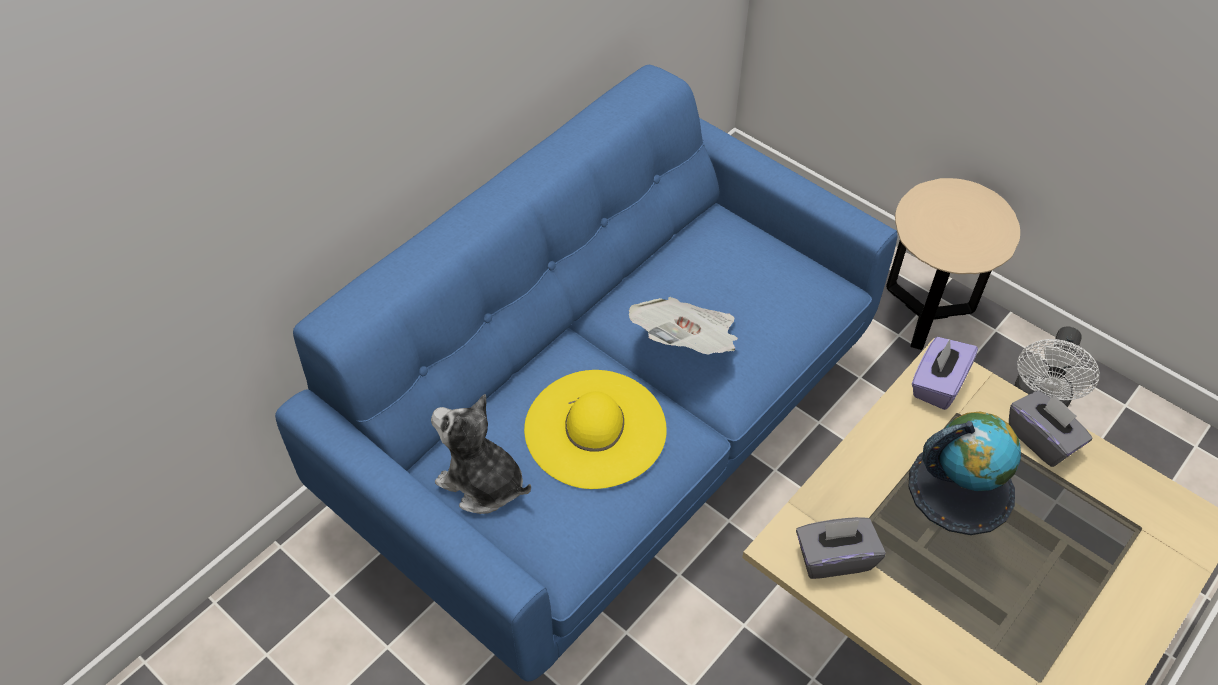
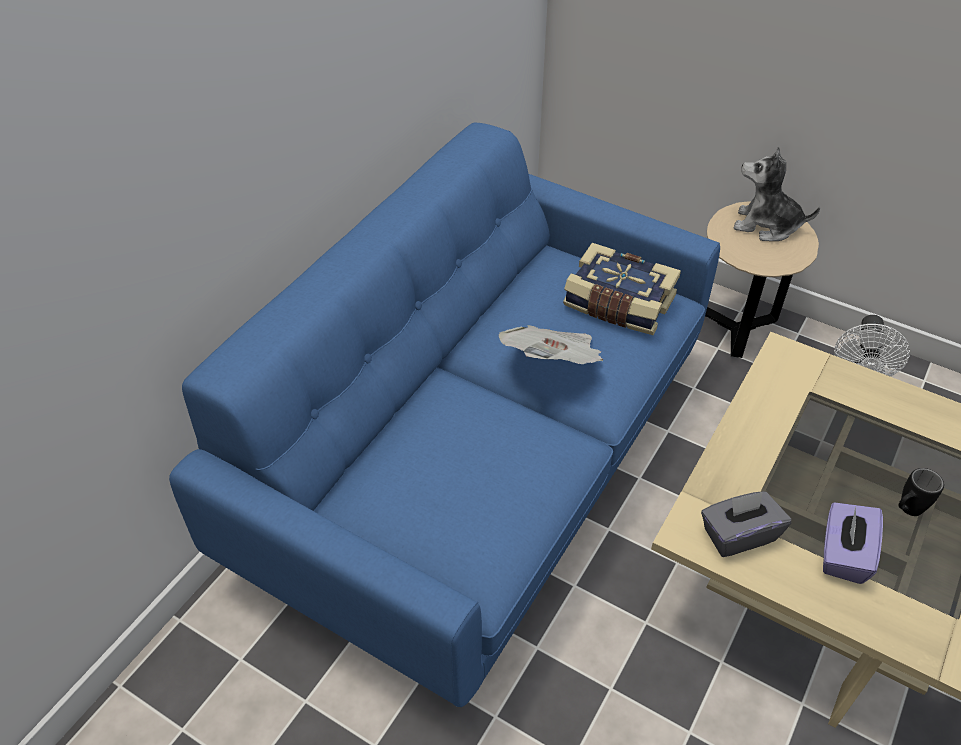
camera: 10 degrees left, 5 degrees down
(482, 483) = (387, 515): plush toy -> plush toy (766, 226)
(595, 428) = (486, 450): yellow hat -> none
(773, 285) = (618, 304): none -> book
(937, 384) = (785, 370): purple tissue box -> purple tissue box (843, 554)
(961, 487) = (833, 455): globe -> none
(1021, 560) = (906, 510): none -> black mug
(1041, 439) = (890, 404): grey tissue box -> none

